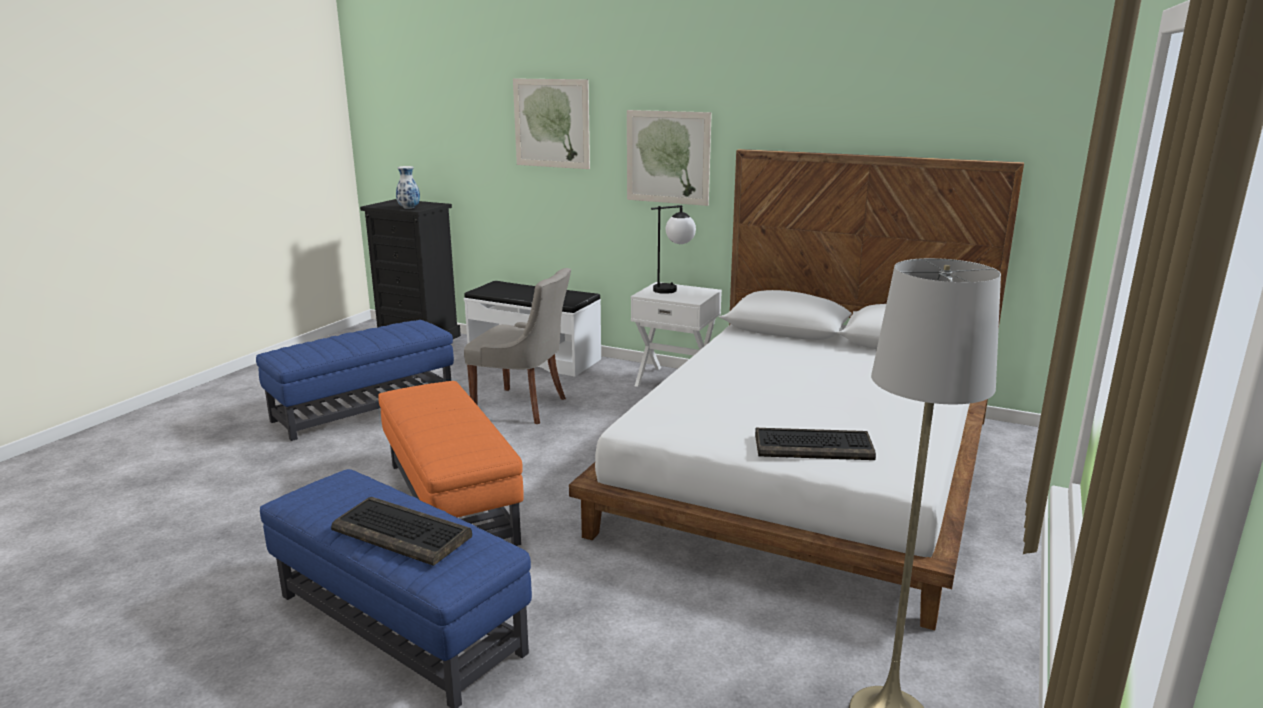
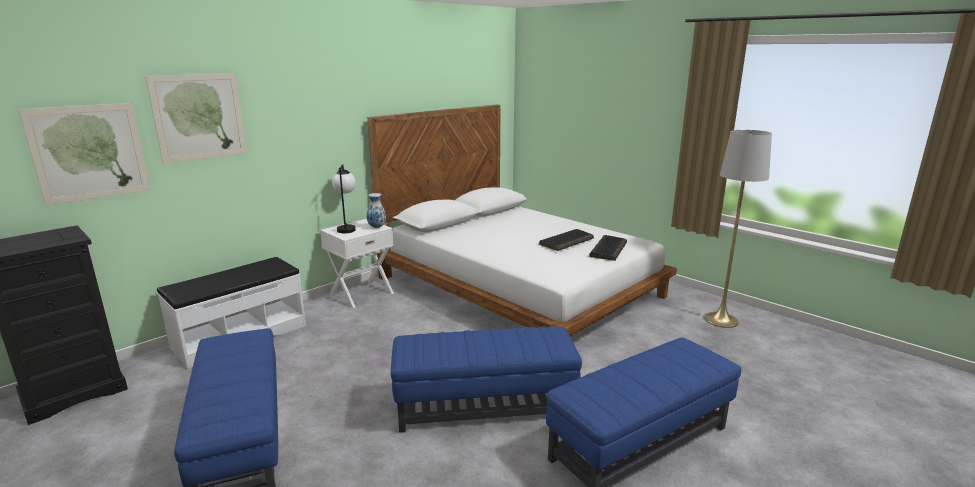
camera: 70 degrees left, 0 degrees up
(403, 533) = (670, 366): keyboard -> keyboard (566, 241)
(409, 208) = (59, 241): vase -> vase (377, 227)
(451, 502) = (484, 407): orange ottoman -> blue ottoman
(523, 407) = (340, 356): grey chair -> none
(668, 157) = (314, 131): picture -> picture (89, 152)

